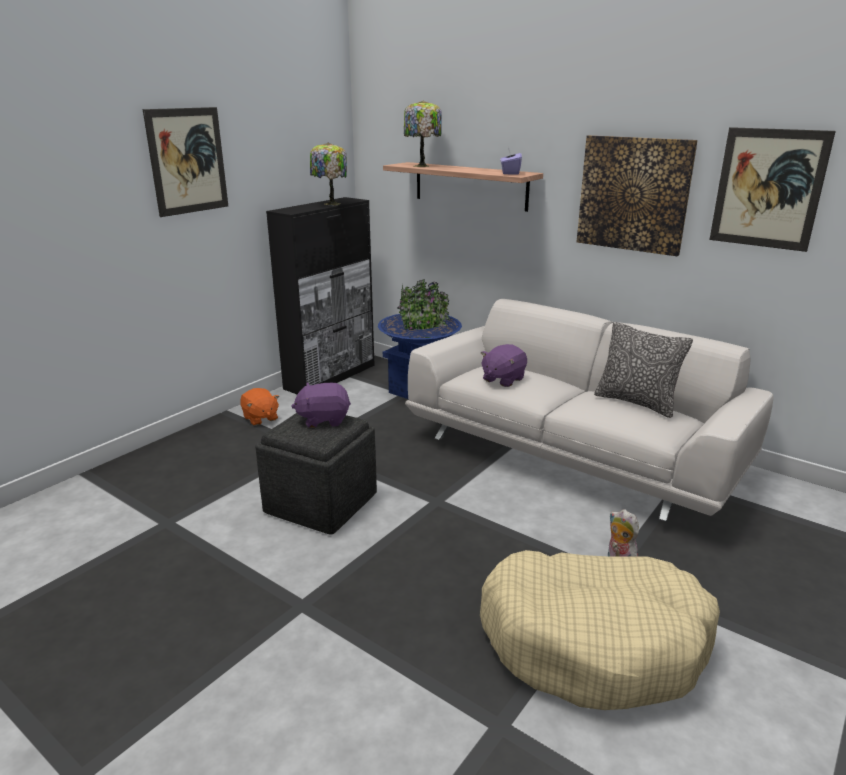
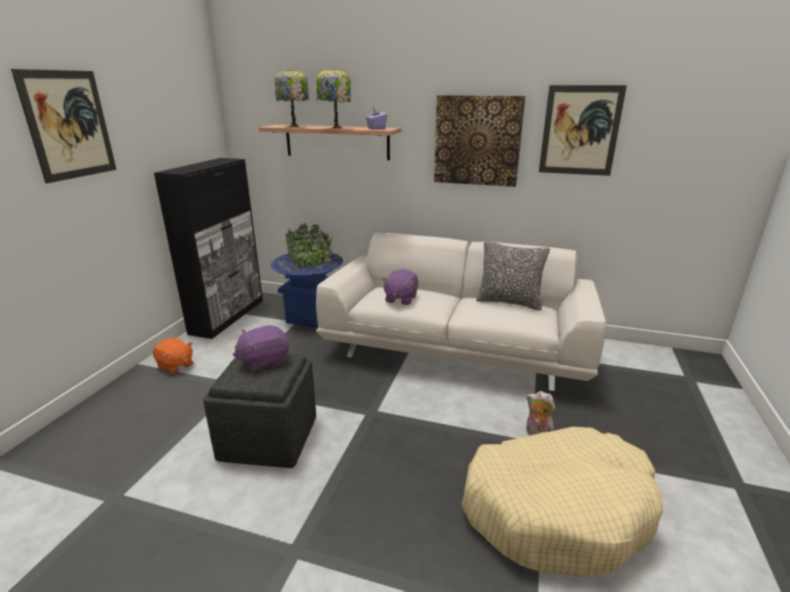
camera: 20 degrees left, 0 degrees up
(331, 204) = (212, 163): table lamp -> table lamp (335, 128)

